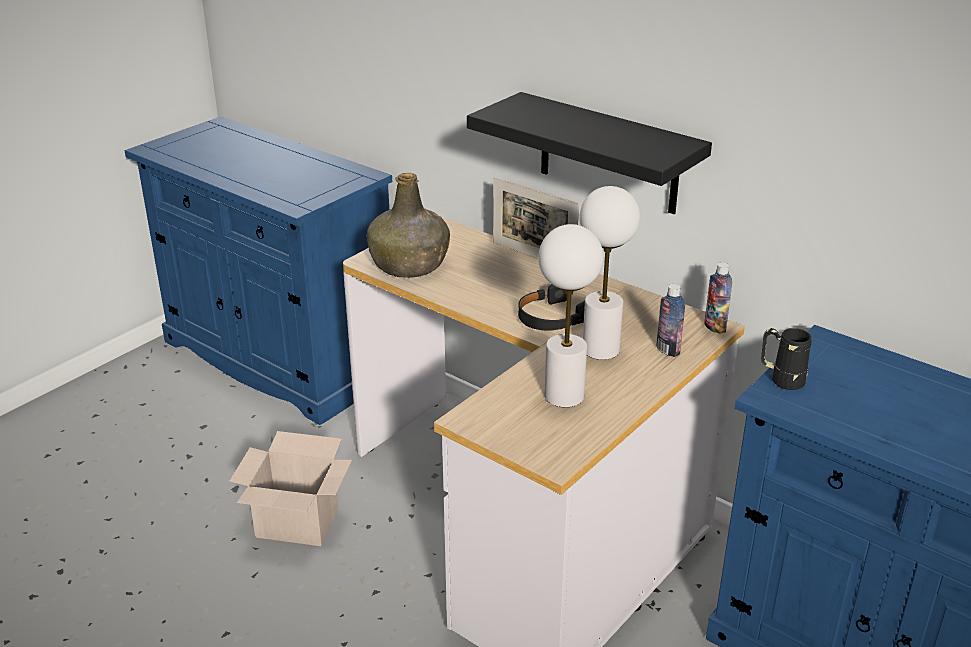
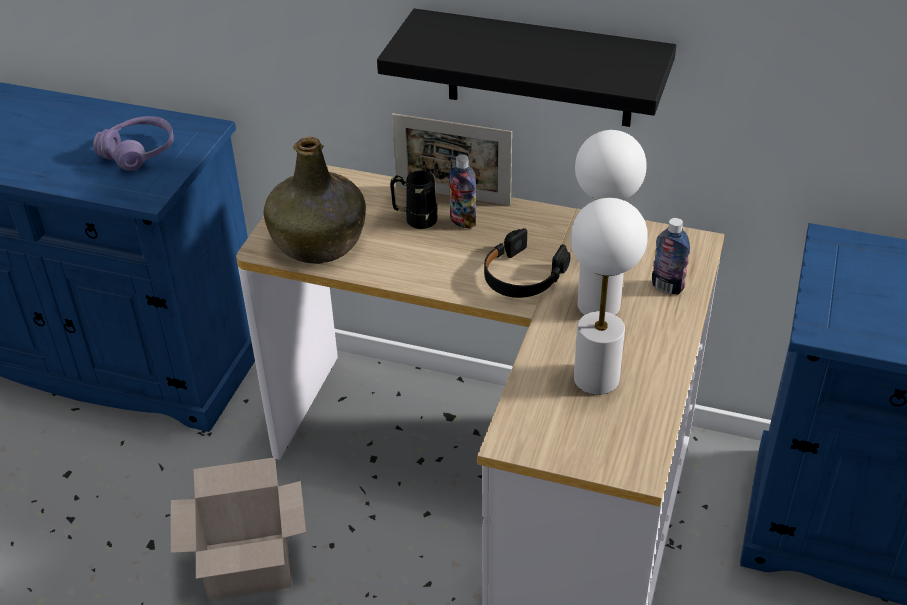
camera: 20 degrees left, 10 degrees up
(310, 181) = (139, 152): none -> purple headphones
(715, 327) = (697, 244): bottle -> bottle (463, 221)
(781, 379) = (819, 304): black mug -> black mug (415, 220)

